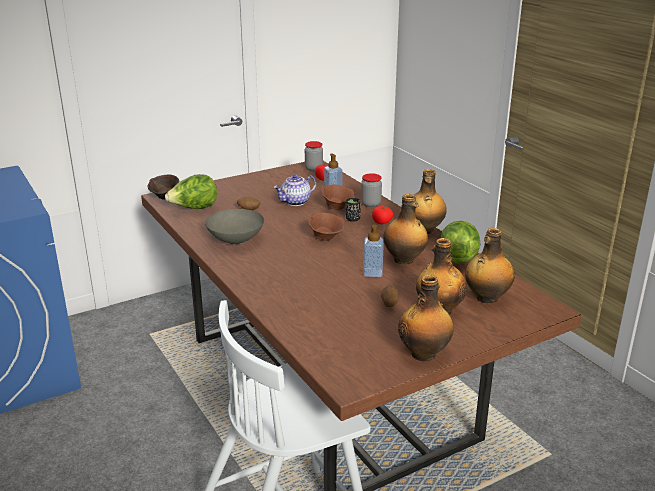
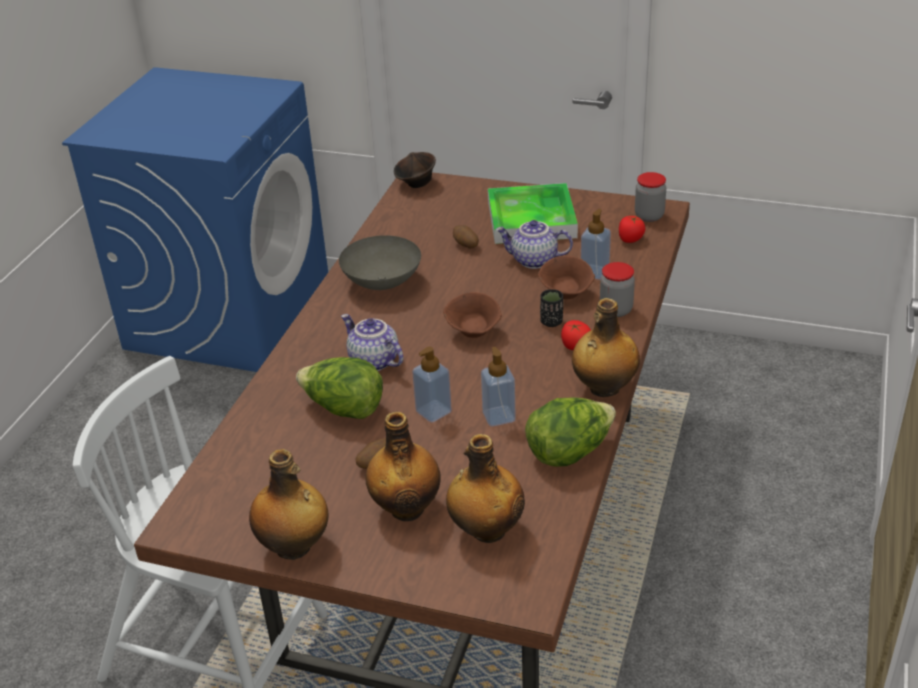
camera: 50 degrees right, 10 degrees up
(194, 209) = (416, 215): lettuce -> lettuce (344, 409)
(260, 189) = (531, 219): none -> tray
(301, 270) = (372, 361): none -> teapot
(404, 260) = (499, 416): bottle -> soap dispenser

